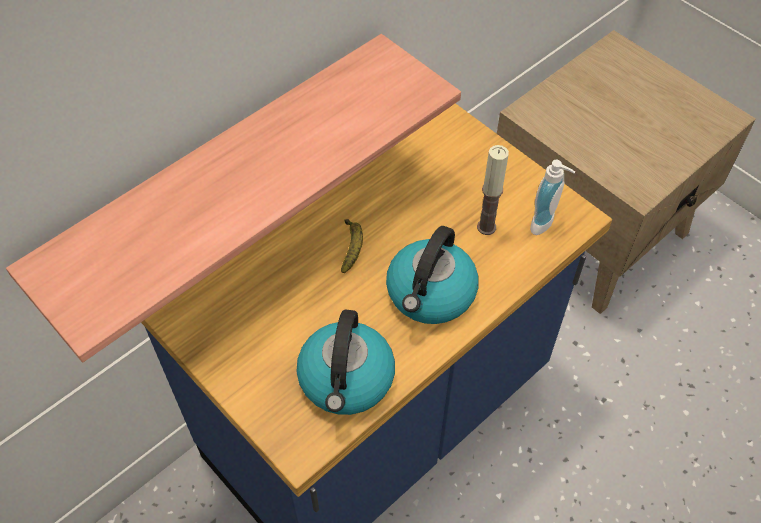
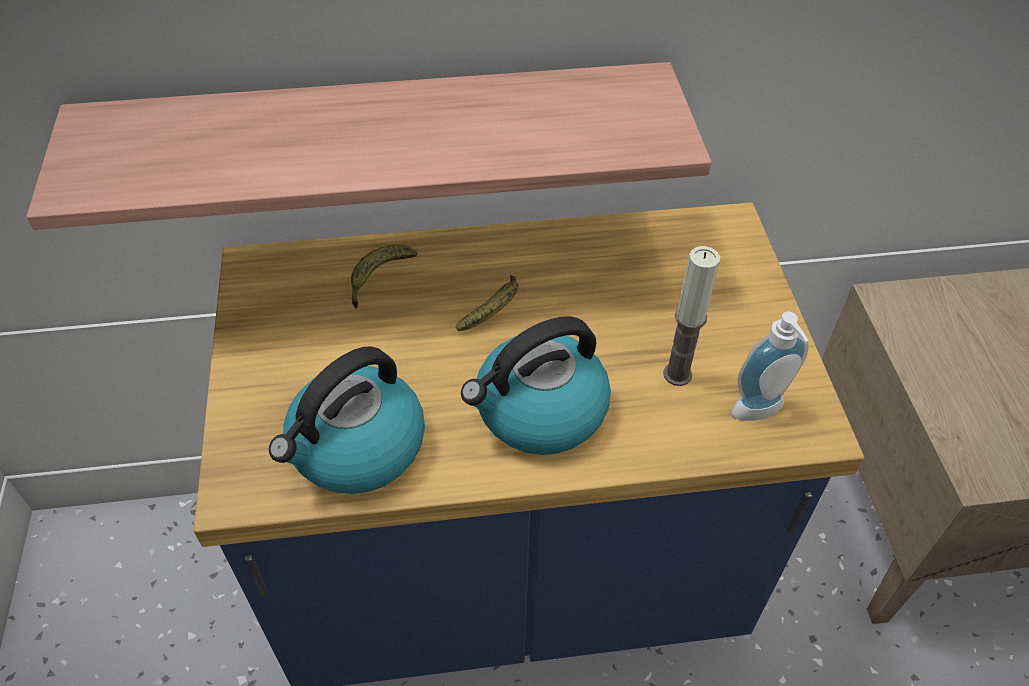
camera: 35 degrees right, 5 degrees down
(261, 268) = (379, 279): none -> banana

